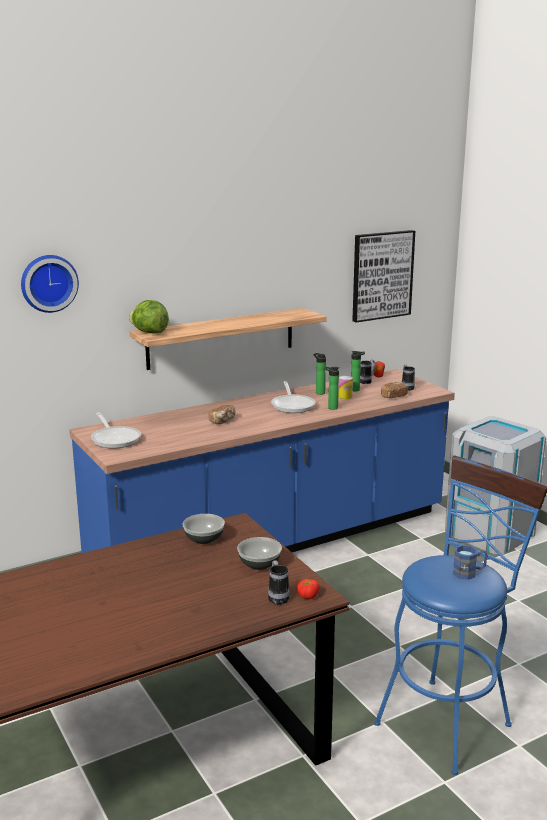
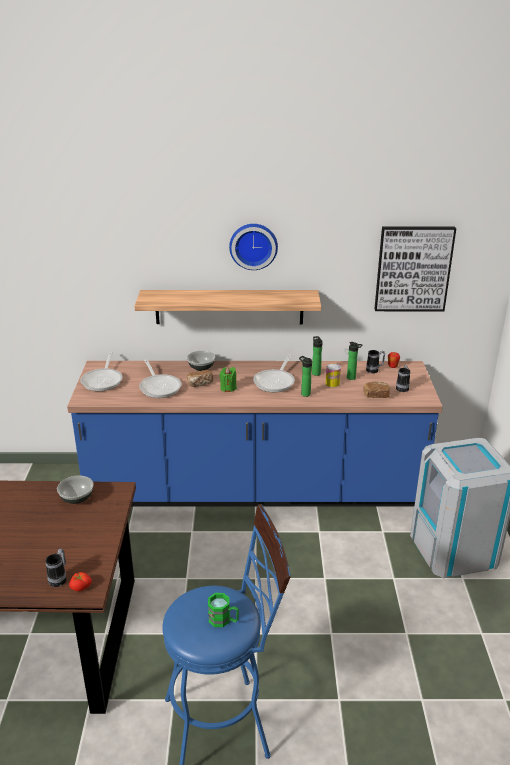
camera: 30 degrees right, 10 degrees up
(48, 283) = (67, 243): wall clock -> wall clock (253, 245)
(149, 333) = (150, 296): lettuce -> none
(184, 431) = (159, 387): none -> frying pan
(255, 418) = (228, 388): none -> green candle
(259, 565) = (84, 540): bowl -> bowl (201, 368)
(469, 573) = (223, 620): blue mug -> green mug

